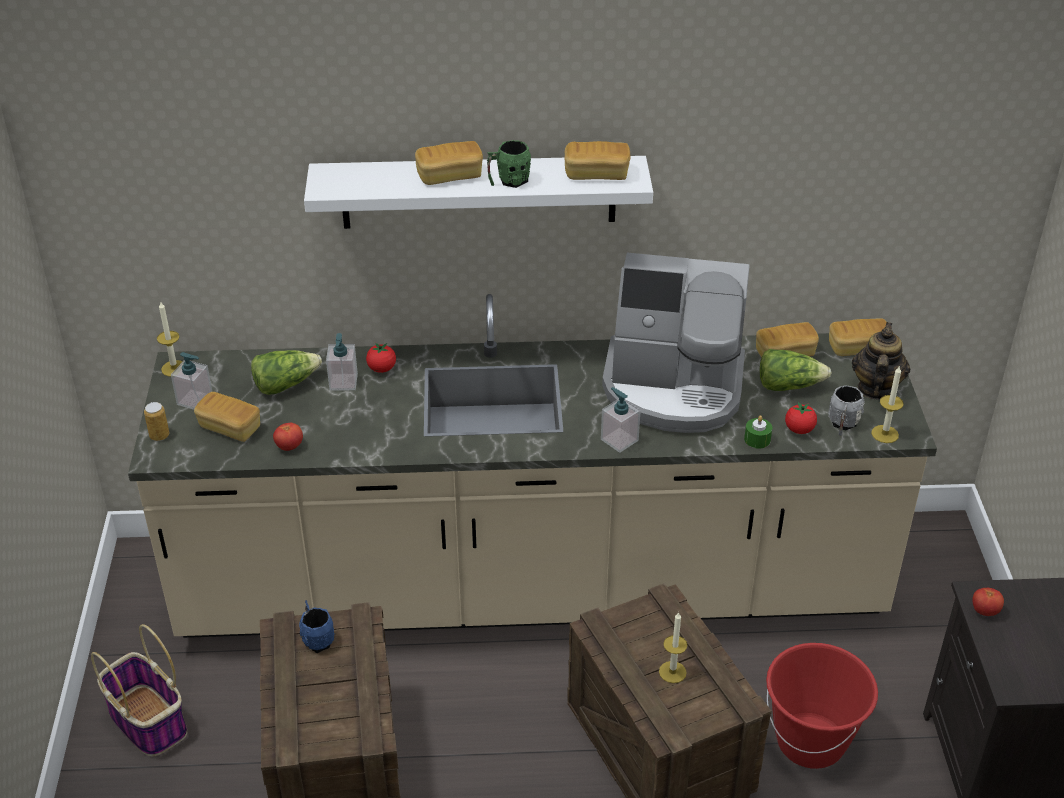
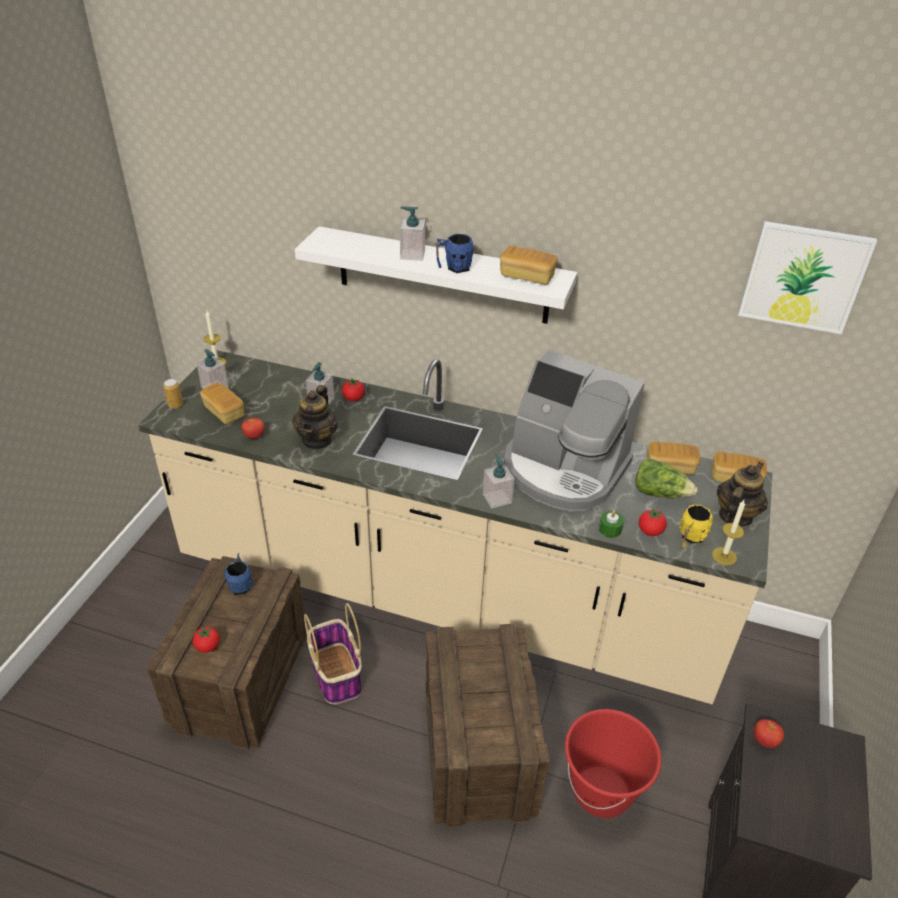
camera: 20 degrees right, 0 degrees up
(147, 721) = (139, 605): basket -> basket (336, 673)
(285, 384) = (281, 392): lettuce -> none
(322, 720) = (208, 647): none -> tomato
(370, 430) = (317, 440): none -> teapot
(449, 176) = (412, 255): bread -> soap dispenser
(508, 181) = (454, 267): green mug -> blue mug
(672, 672) = (484, 698): candle -> none
(842, 425) = (690, 538): grey mug -> yellow mug
(894, 113) = (803, 277): none -> picture

